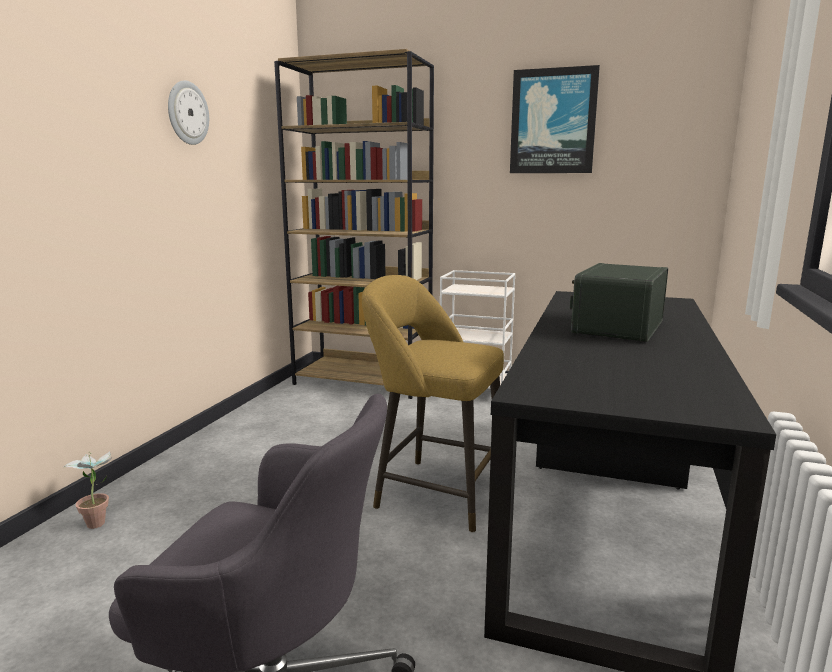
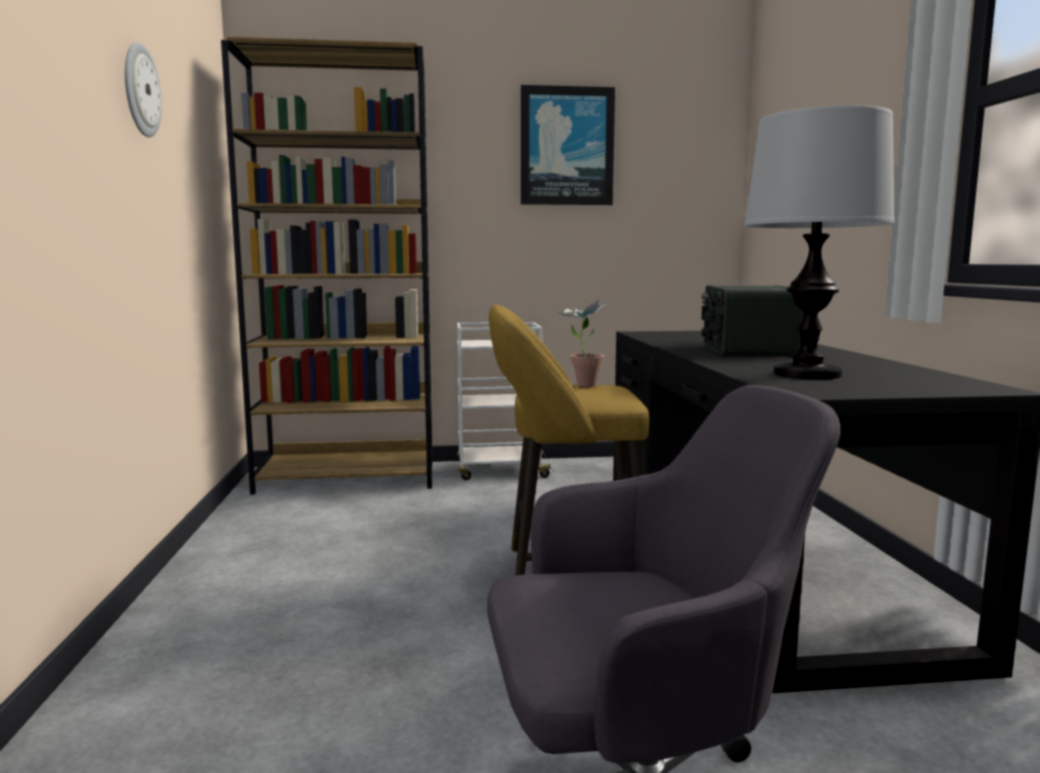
camera: 25 degrees left, 5 degrees down
(99, 520) = (122, 707): potted plant -> potted plant (582, 384)
(589, 368) = (807, 374): none -> table lamp

